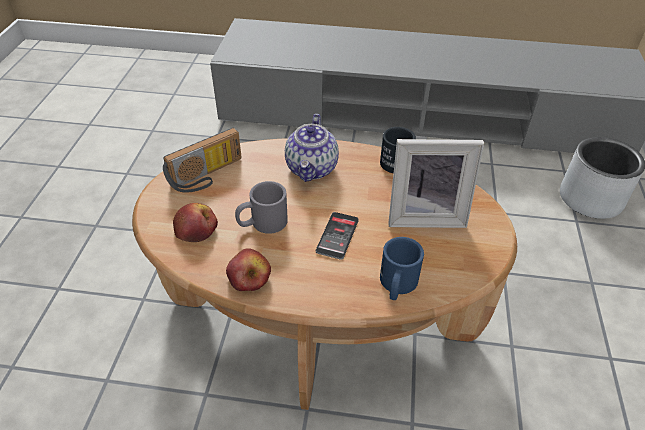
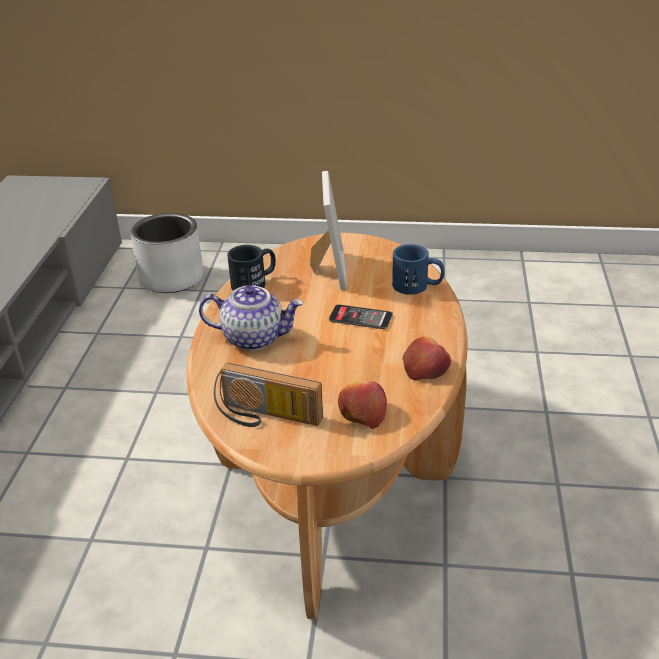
camera: 90 degrees left, 10 degrees down
(208, 176) = (265, 417): radio -> radio turned 150 degrees clockwise
(262, 223) = (347, 366): grey mug -> none

